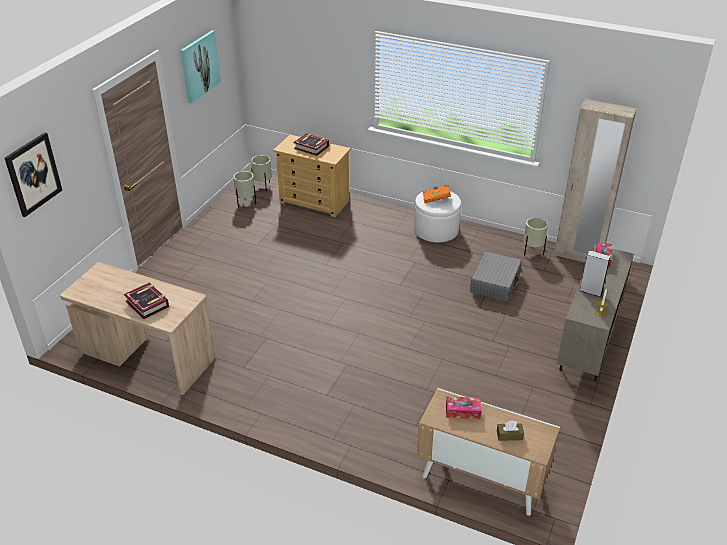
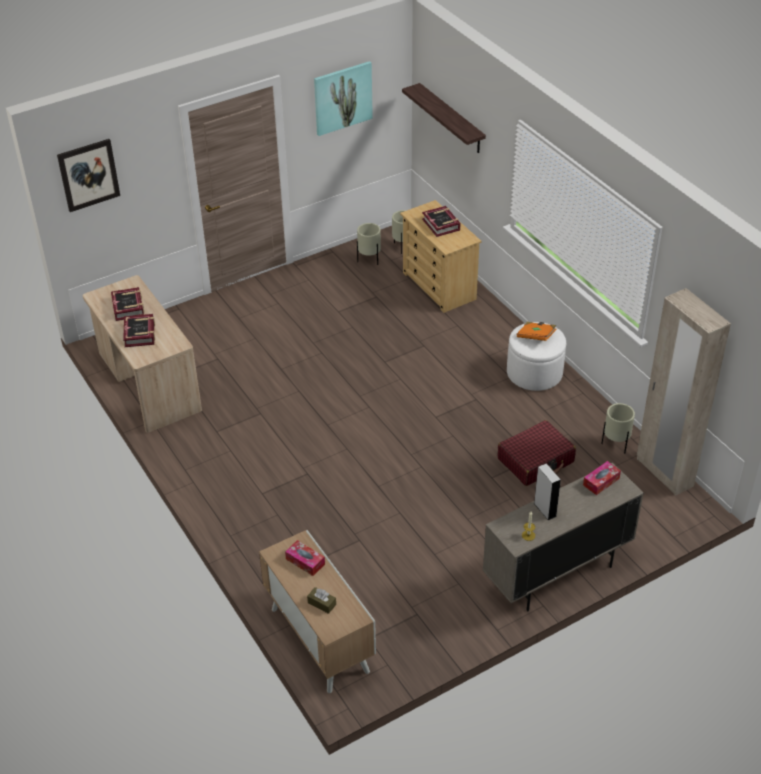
camera: 35 degrees right, 5 degrees up
(115, 288) = (128, 307): none -> book
(291, 61) = (451, 119): none -> shelf
(495, 283) = (536, 460): grey suitcase -> red suitcase

